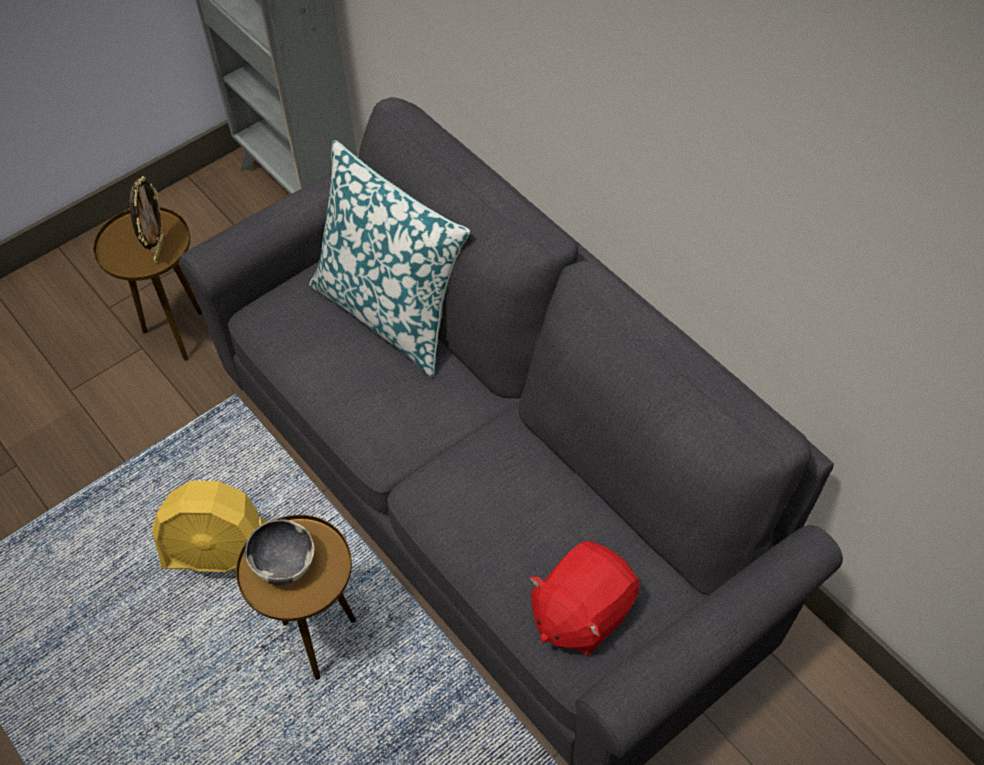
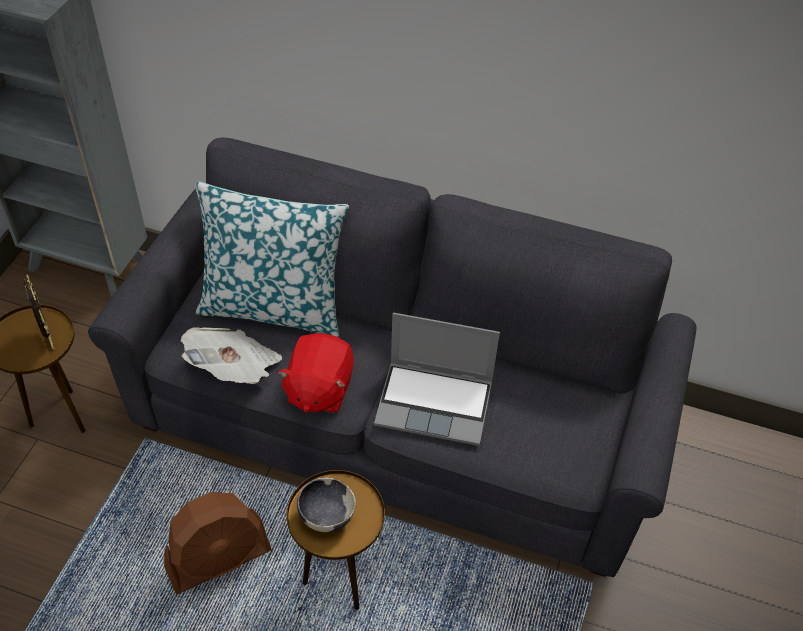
camera: 35 degrees left, 5 degrees down
(223, 554) = (219, 559): yellow fan -> brown fan
(305, 363) = (235, 369): none -> newspaper
(481, 500) = (436, 403): none -> laptop
(581, 612) = (555, 443): red plush toy -> red plush toy (318, 389)

